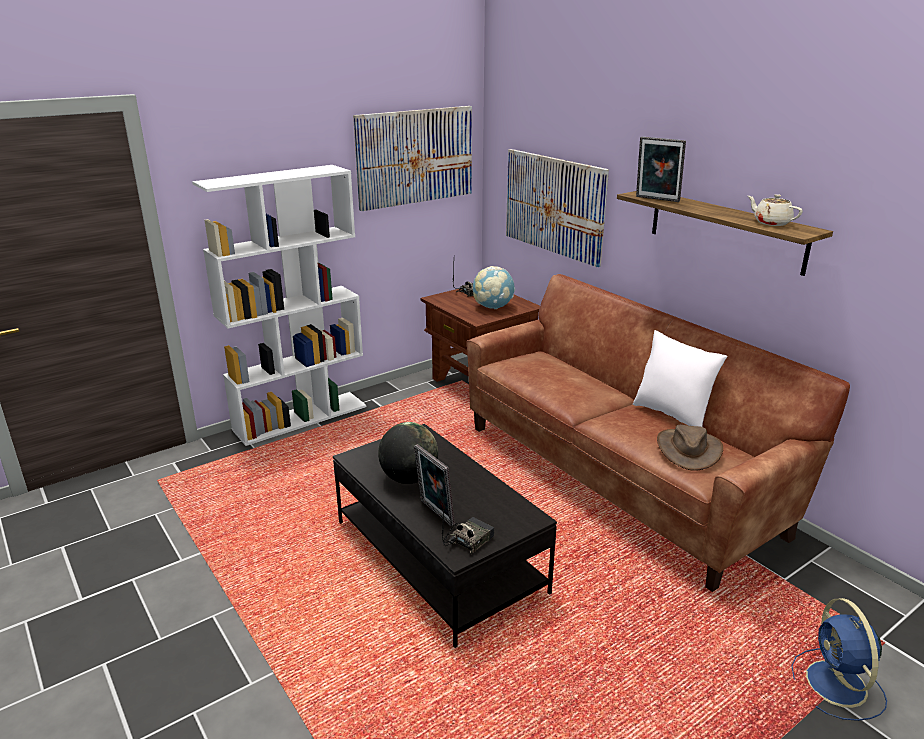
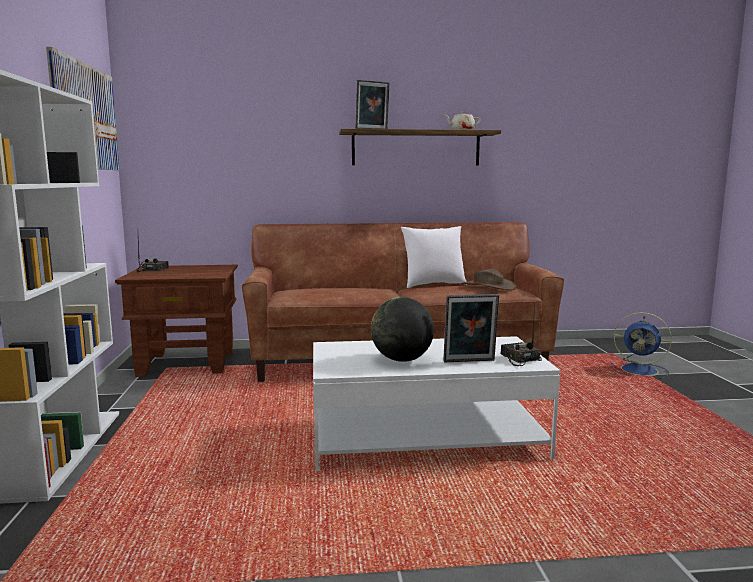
camera: 60 degrees left, 15 degrees down
(439, 556) = (426, 438): black coffee table -> white coffee table
(493, 307) = (201, 270): globe -> none
(554, 205) = (234, 164): picture -> none

